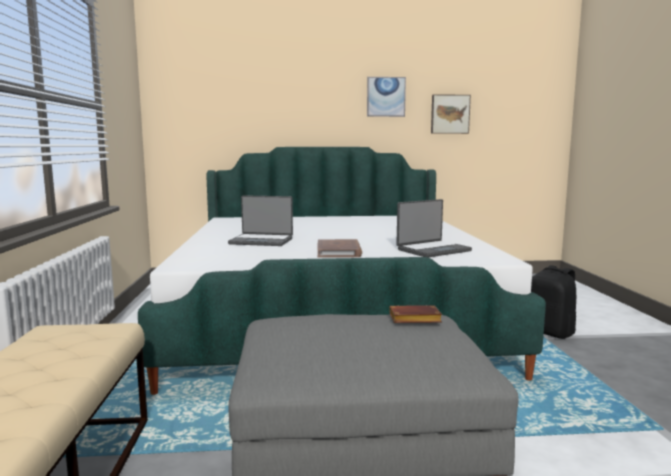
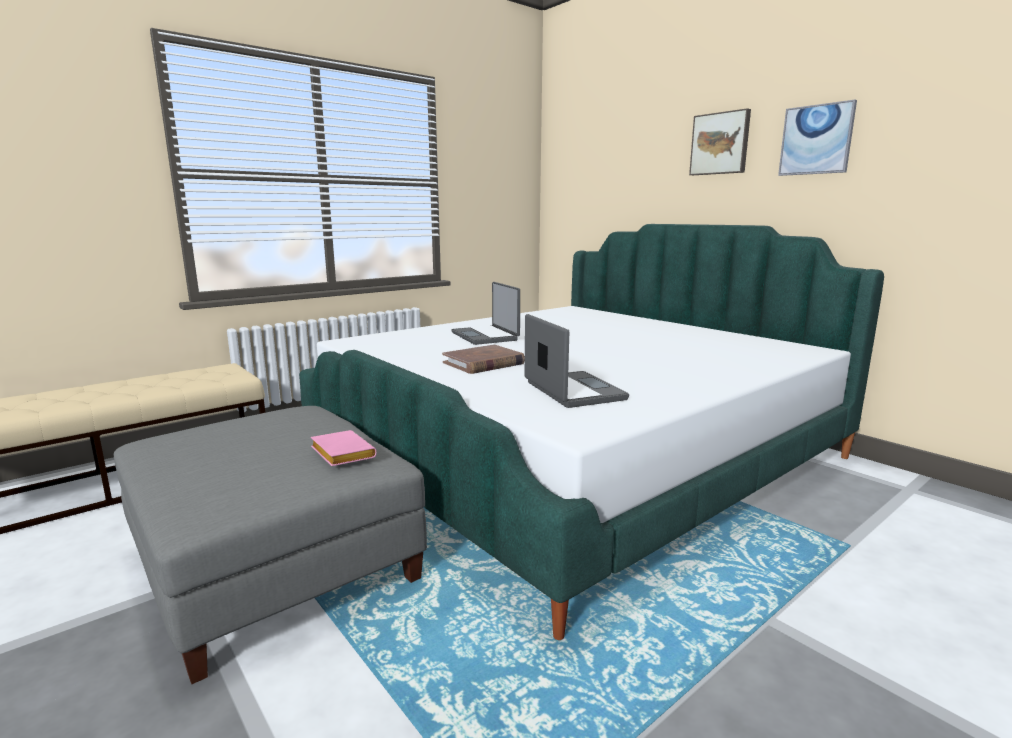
camera: 55 degrees right, 5 degrees up
(413, 320) = (340, 453): brown book -> pink book
(432, 250) = (572, 391): laptop -> laptop turned 135 degrees counterclockwise
(449, 114) = (946, 162): picture -> picture (720, 143)
(549, 332) = (807, 621): black backpack -> none

